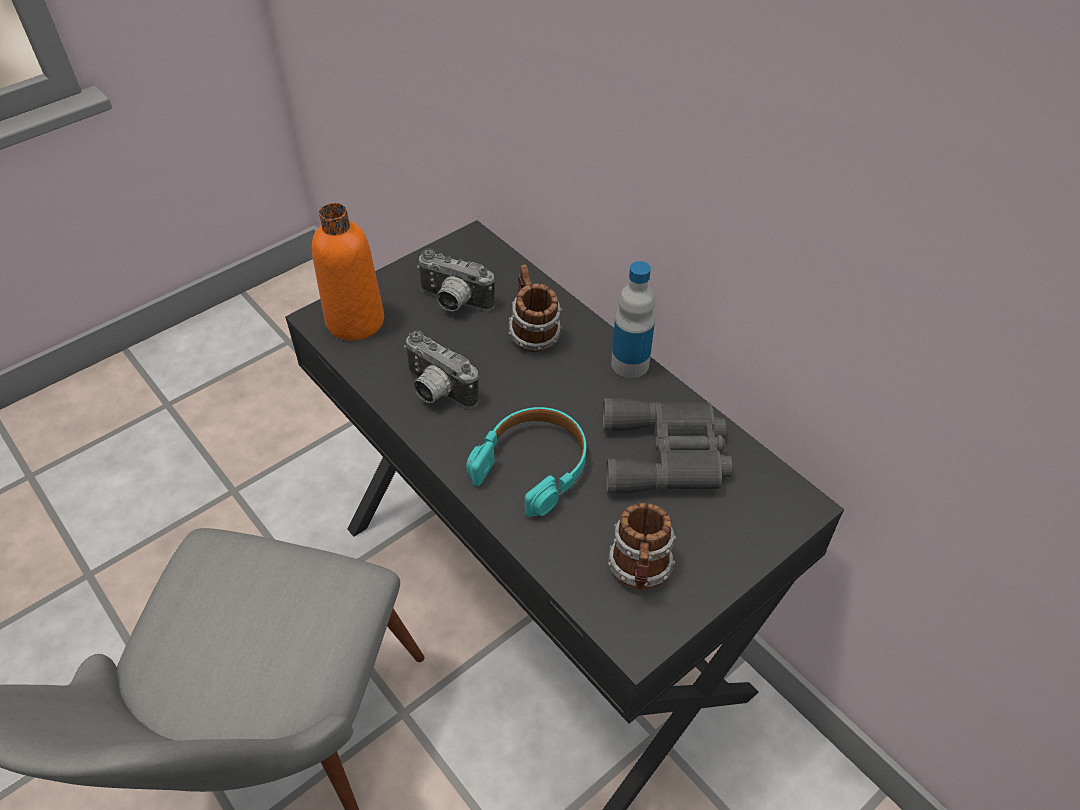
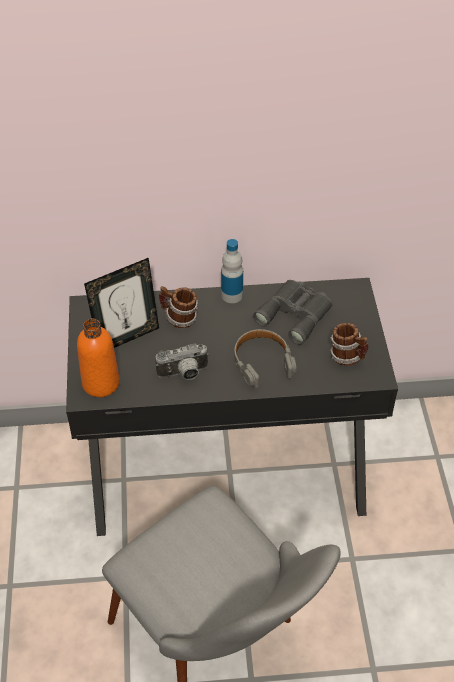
camera: 55 degrees left, 0 degrees up
(453, 303) = (127, 337): camera -> picture frame
(533, 466) = (262, 362): turquoise headphones -> grey headphones

